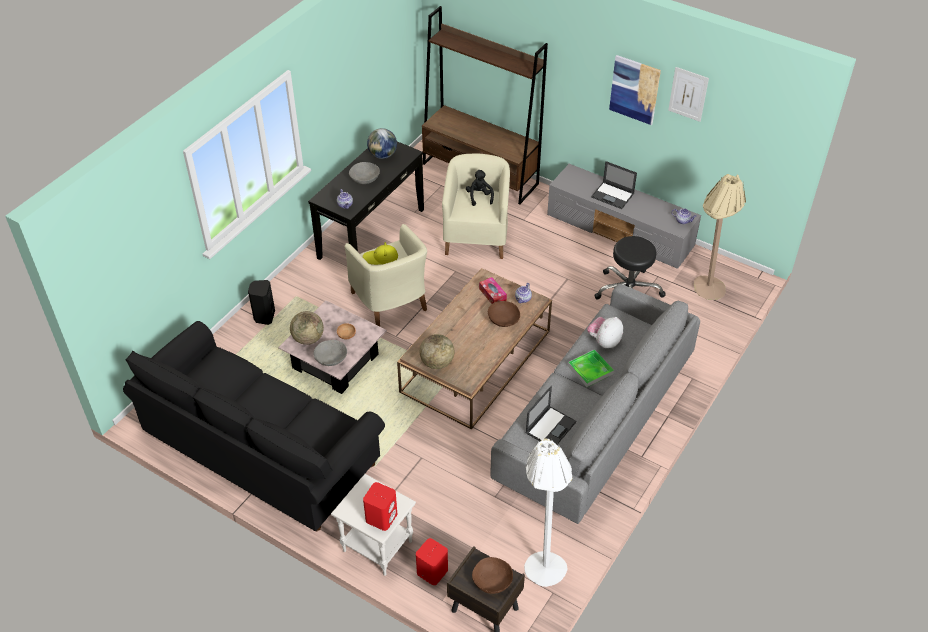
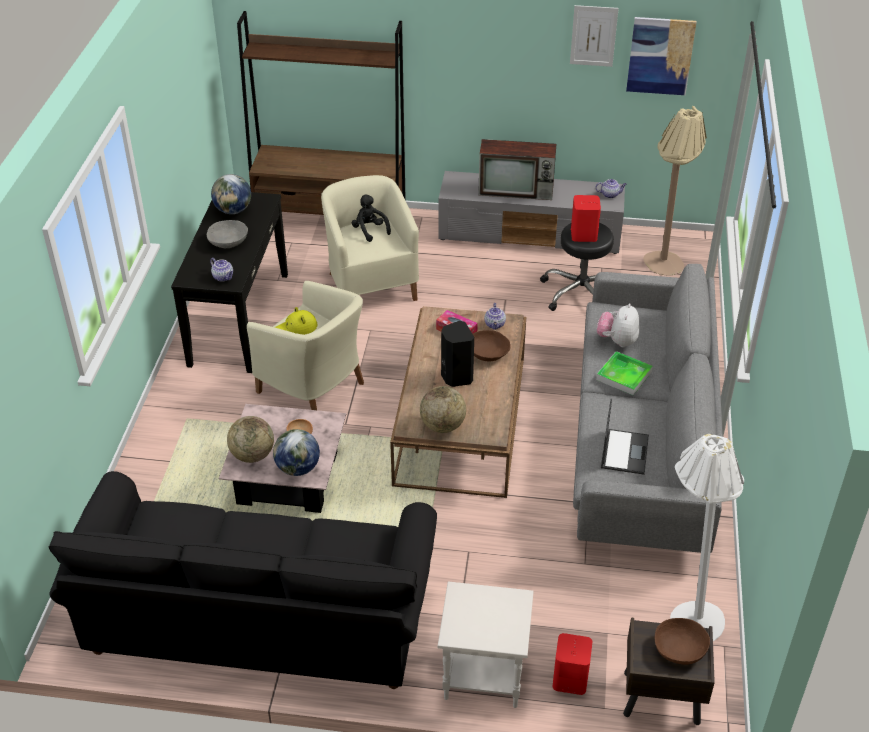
camera: 25 degrees left, 5 degrees down
(264, 316) = (159, 456): black speaker -> black speaker (456, 377)
(331, 358) = (297, 468): grey bowl -> globe
(381, 517) = (505, 624): red speaker -> red speaker (583, 234)
(613, 195) = (517, 190): laptop -> television
(634, 89) = (523, 50): picture -> picture (660, 56)

